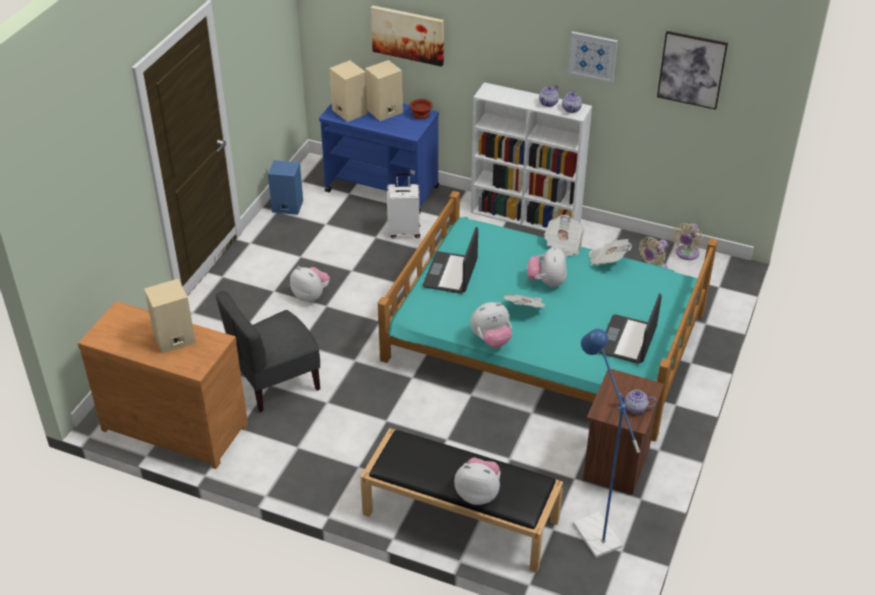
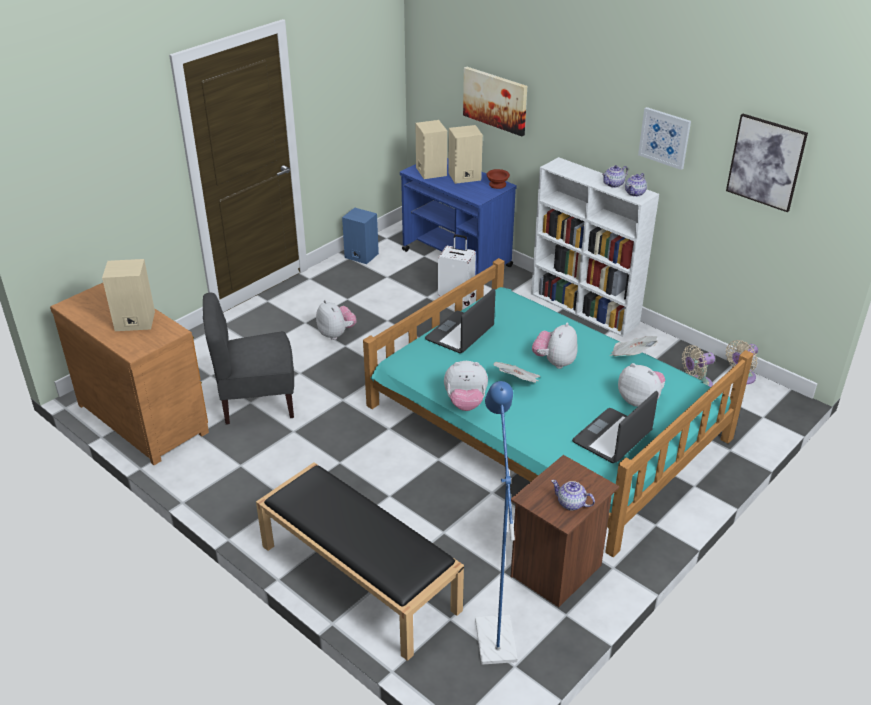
camera: 20 degrees right, 5 degrees down
(478, 493) = (361, 551): plush toy -> plush toy (639, 400)
(563, 246) = (590, 333): newspaper -> none

